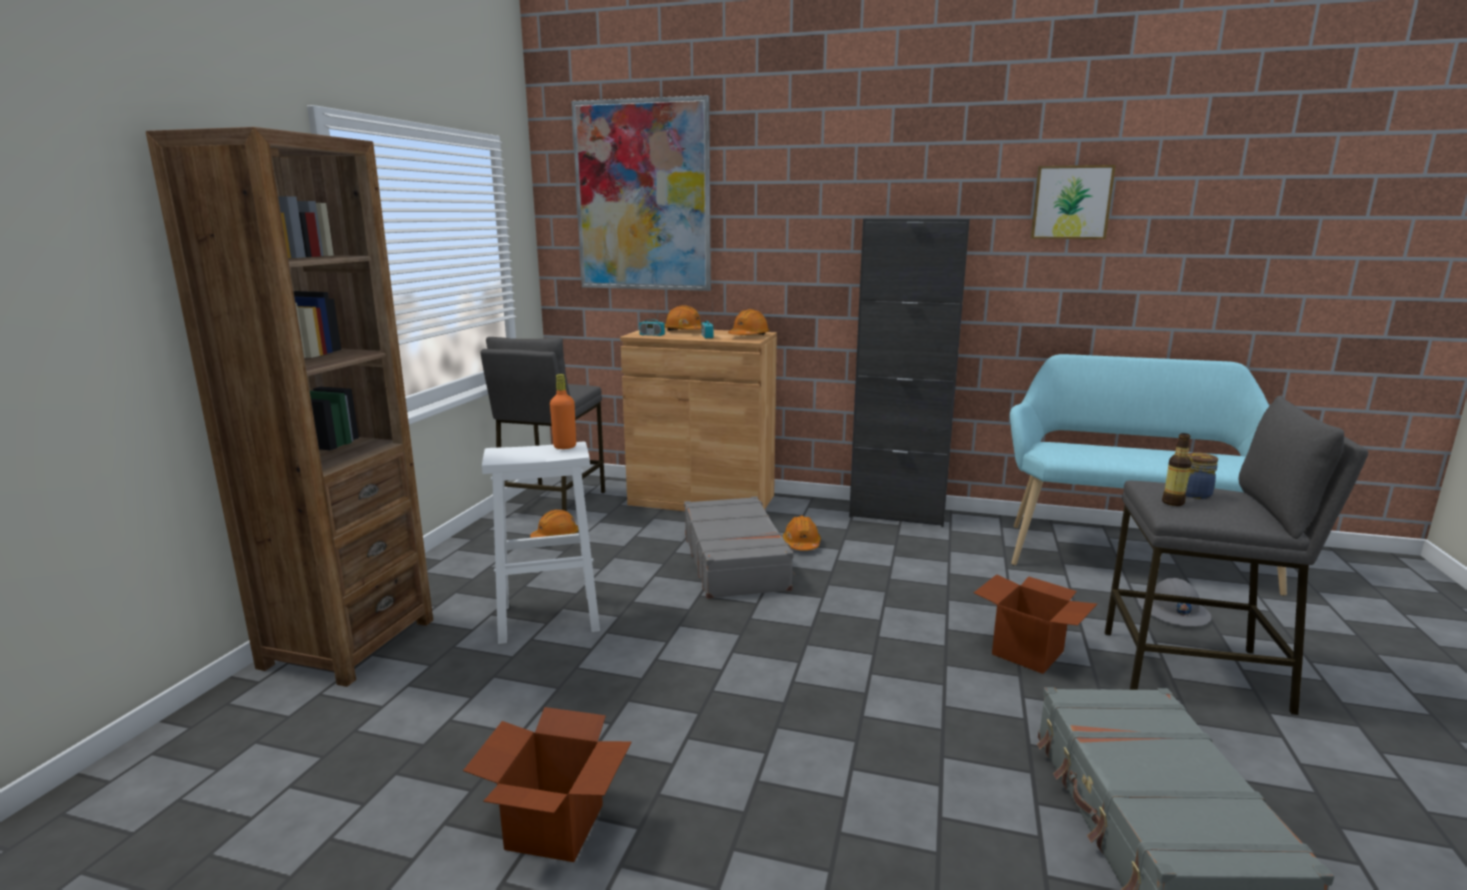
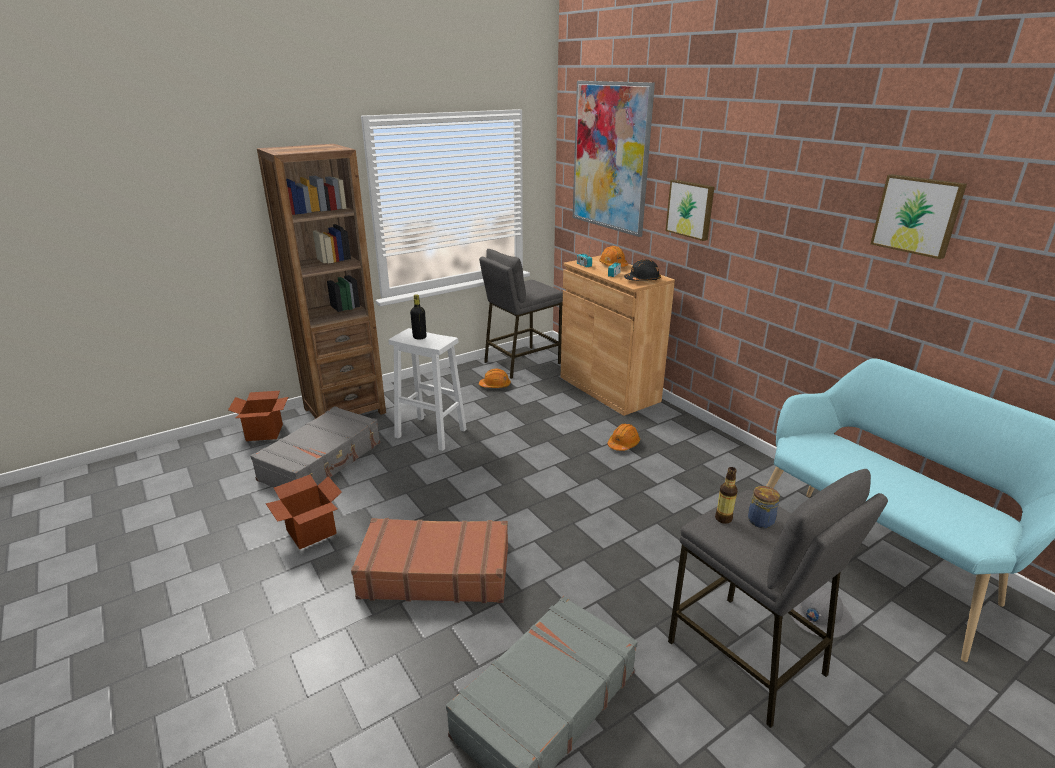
camera: 40 degrees right, 10 degrees up
(528, 453) = (419, 337): none -> black bottle
(565, 447) = (441, 338): orange bottle -> none
(735, 561) = (566, 439): grey suitcase -> grey suitcase (322, 461)
(749, 336) = (642, 280): orange hard hat -> black hard hat
(786, 242) = (691, 209): none -> picture
(821, 769) = (435, 572): none -> brown suitcase
(897, 514) = (727, 448): black cabinet -> none
(1028, 653) = (648, 580): cardboard box -> cardboard box (264, 433)

